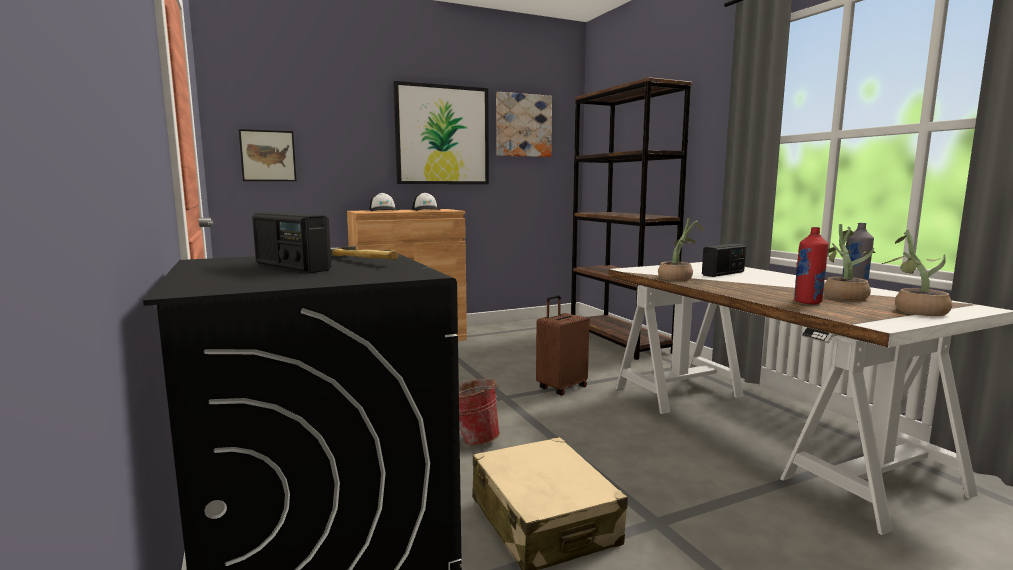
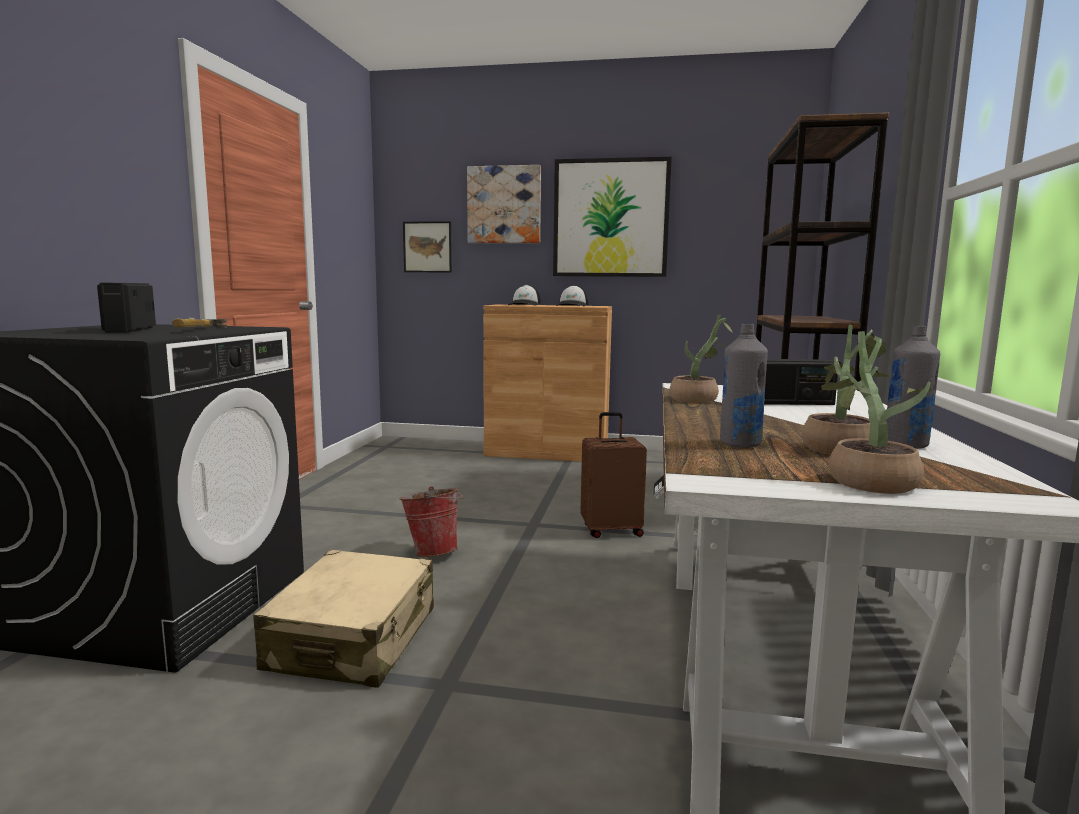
camera: 35 degrees right, 0 degrees up
(523, 125) = (722, 200): picture -> picture (504, 205)
(807, 302) = (740, 444): red bottle -> grey bottle

